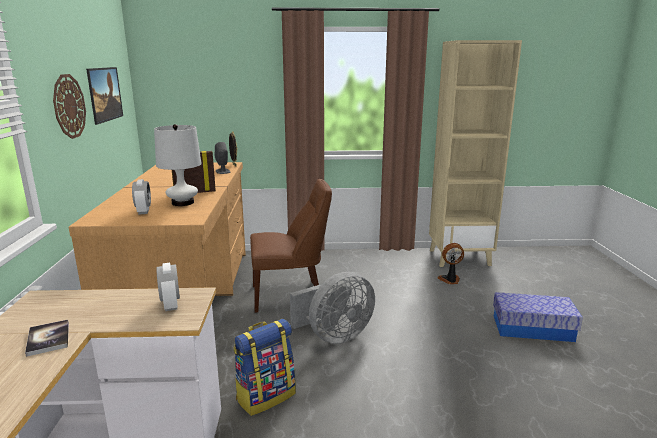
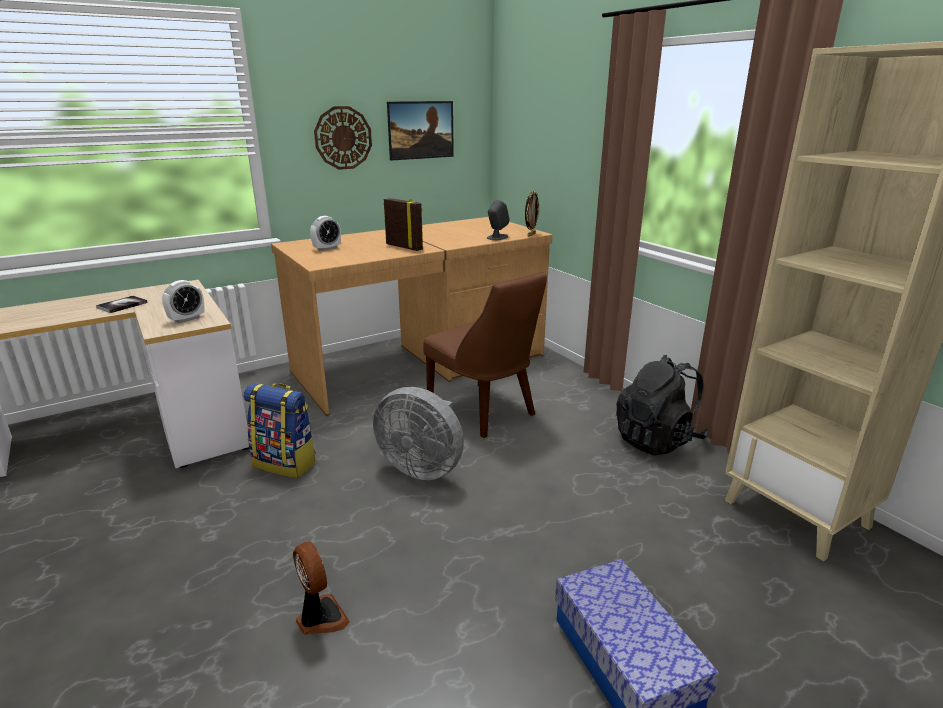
camera: 60 degrees right, 5 degrees up
(183, 203) = (366, 251): white table lamp -> none
(378, 261) = (657, 440): none -> black backpack
(450, 280) = (688, 522): fan -> fan (320, 618)

